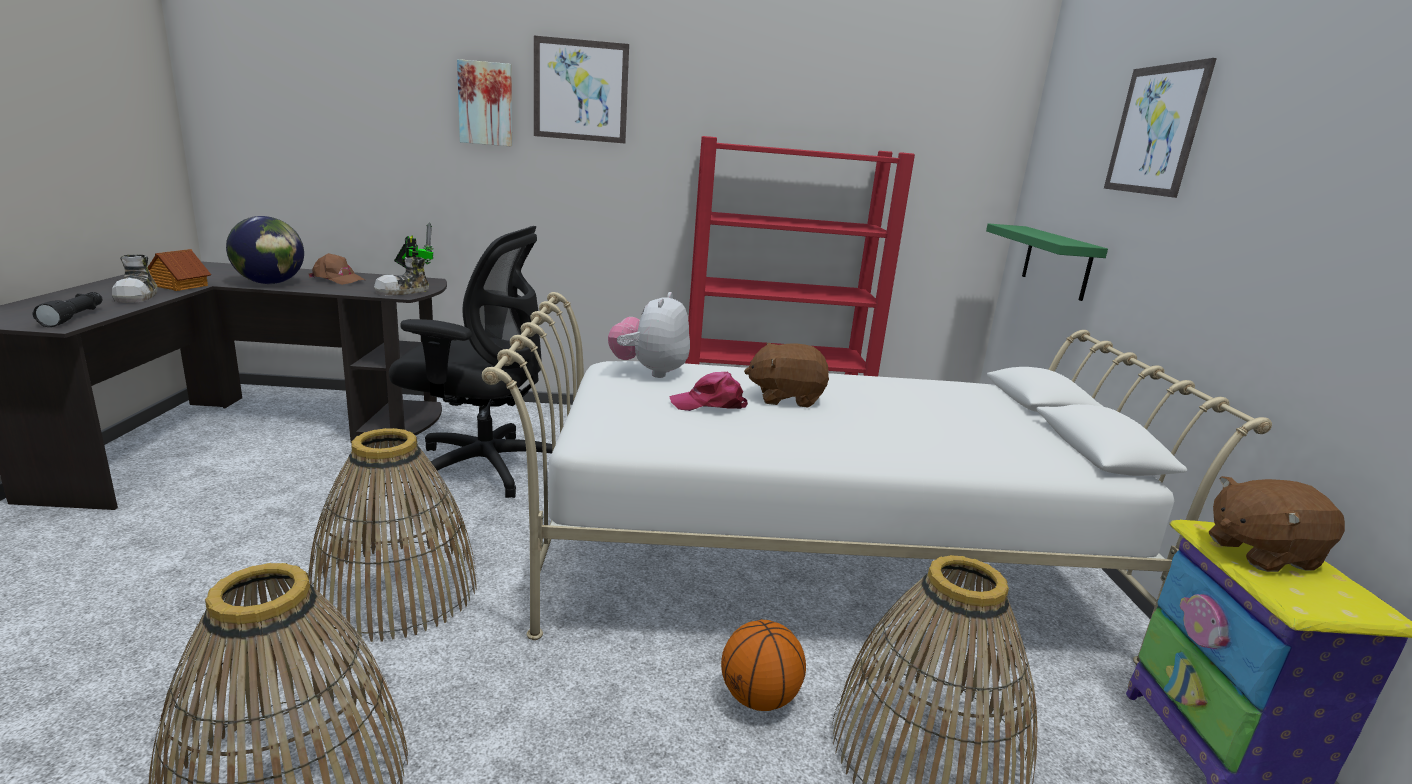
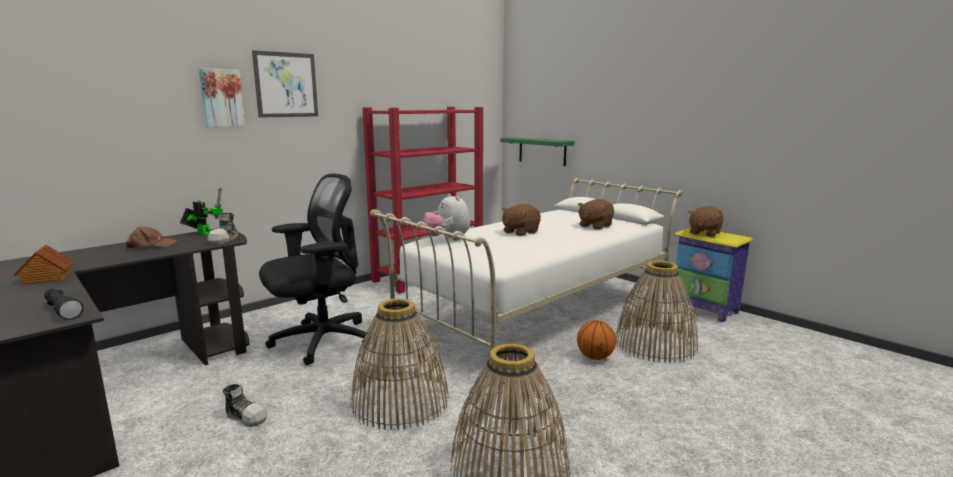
camera: 40 degrees left, 5 degrees down
(138, 296) = (46, 290): shoe -> shoe (246, 416)
(270, 283) = (112, 259): globe -> none
(709, 404) = (504, 242): pink cap -> none
(964, 435) = (595, 226): none -> brown plush toy
(1155, 130) = (586, 89): picture -> none

